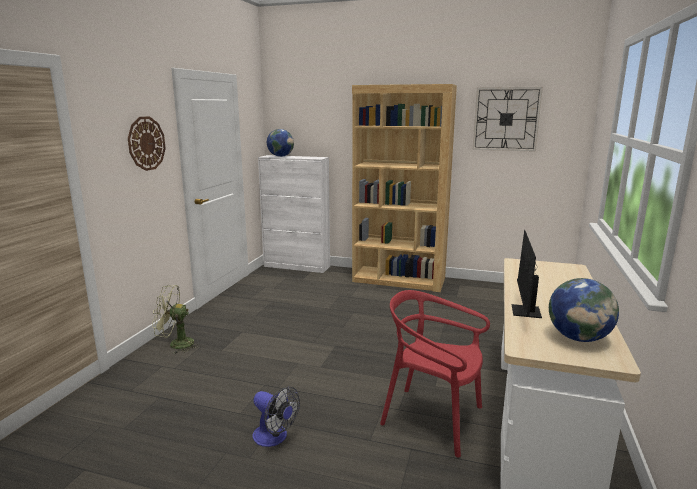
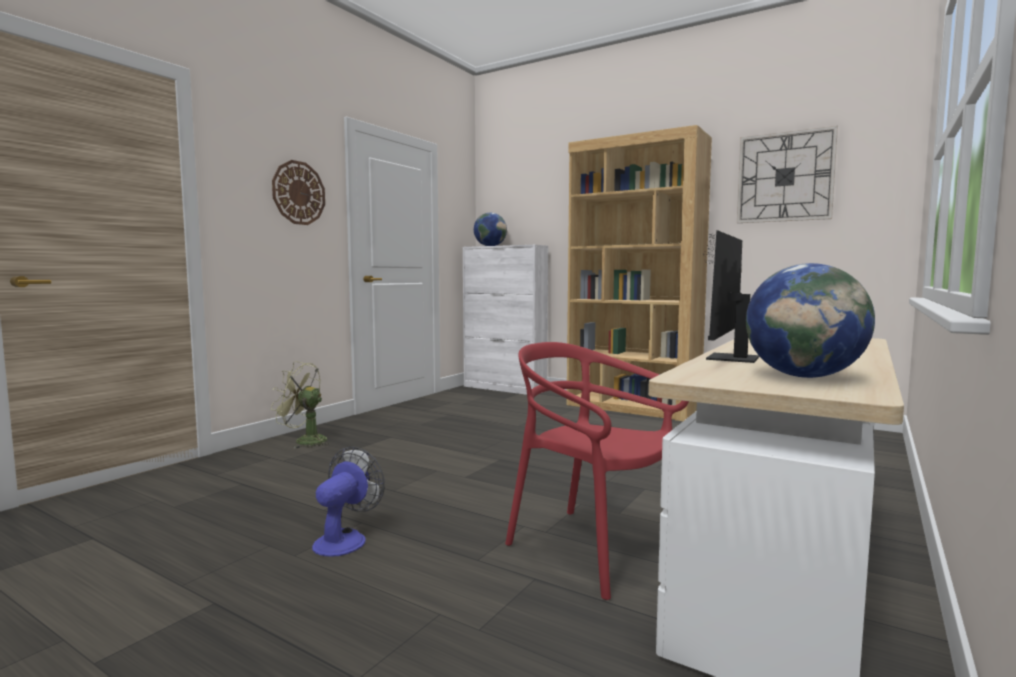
camera: 15 degrees right, 10 degrees down
(274, 438) = (345, 539): fan -> fan turned 120 degrees counterclockwise

